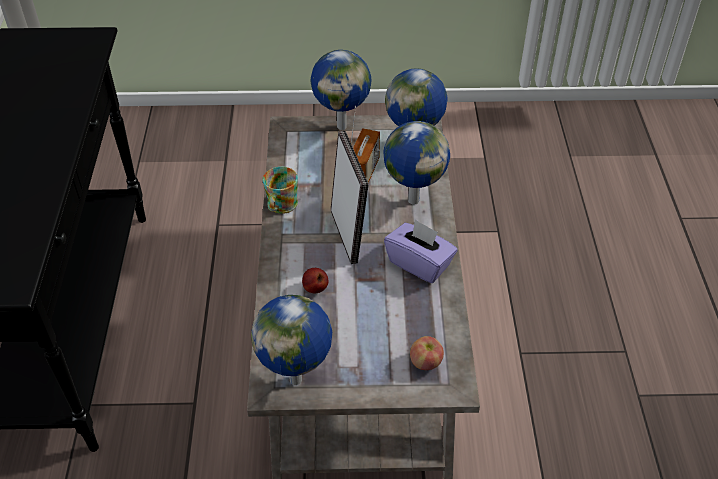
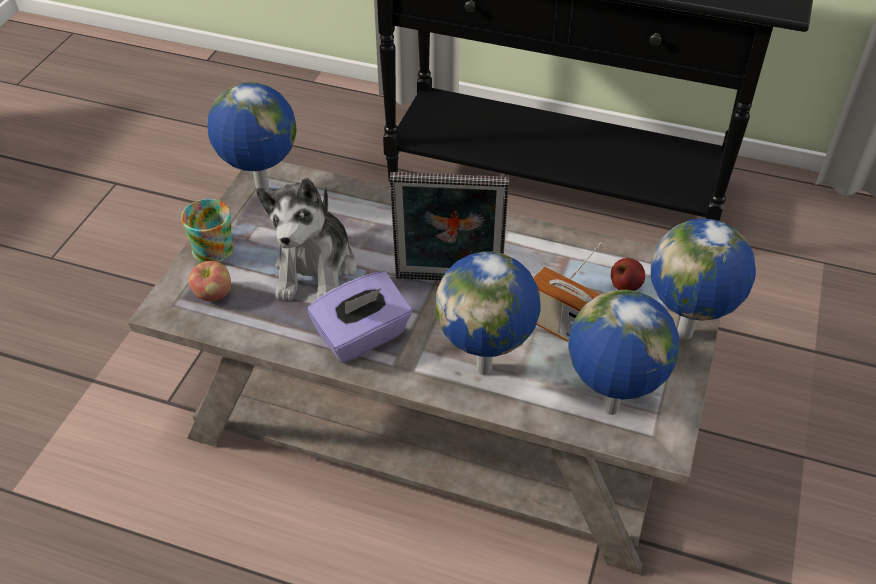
camera: 110 degrees right, 0 degrees up
(280, 206) = (530, 233): mug -> mug (209, 247)
(315, 288) = (376, 232): apple -> apple (625, 286)
(370, 310) = (316, 269): none -> plush toy

